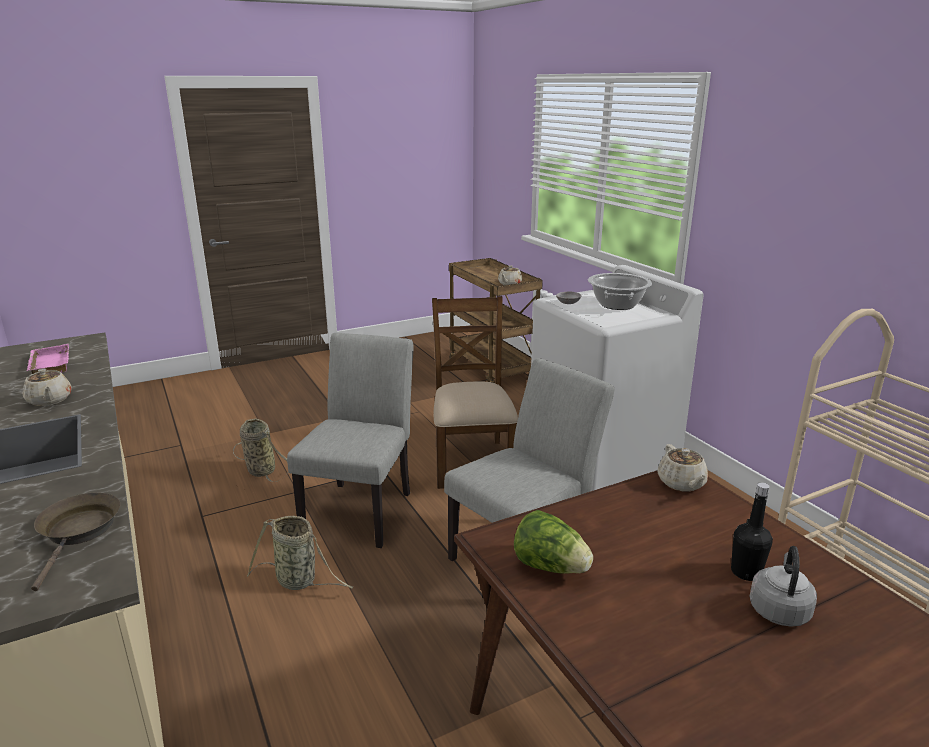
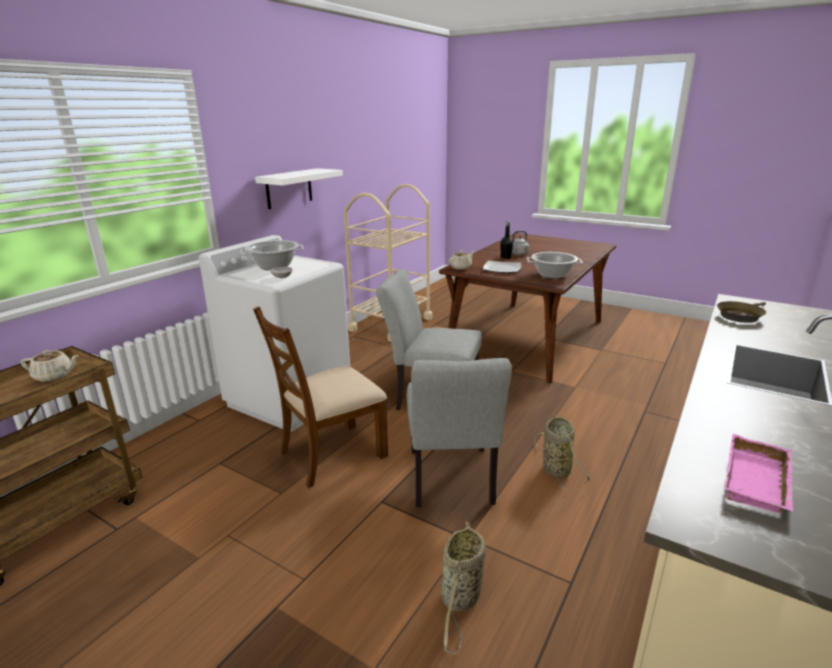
camera: 120 degrees left, 0 degrees up
(49, 400) = (757, 412): beige teapot -> none
(362, 508) = (451, 482): grey chair -> grey chair turned 75 degrees counterclockwise
(550, 567) = (552, 275): lettuce -> cooking pot
(642, 524) = (502, 269): none -> plate
(800, 251) = (289, 188): none -> white shelf

